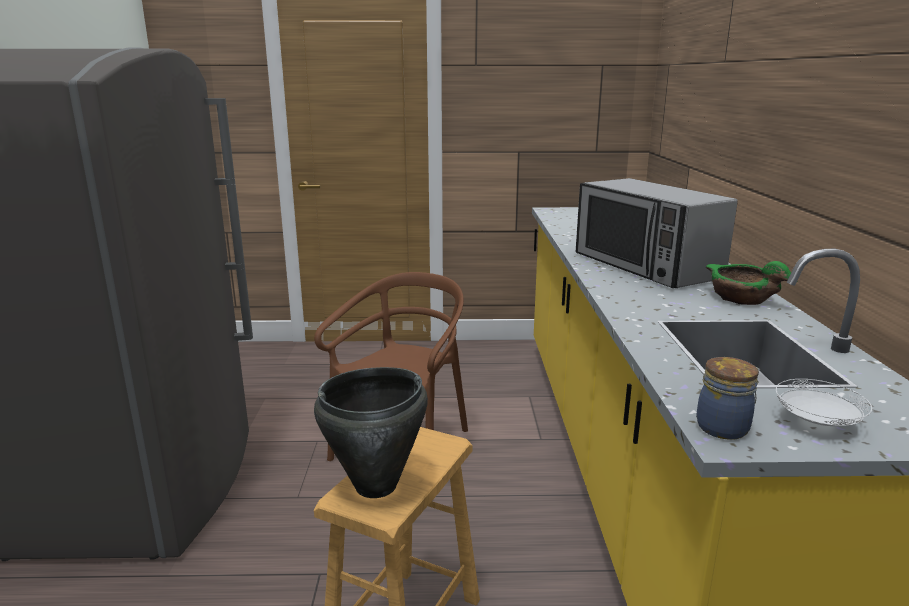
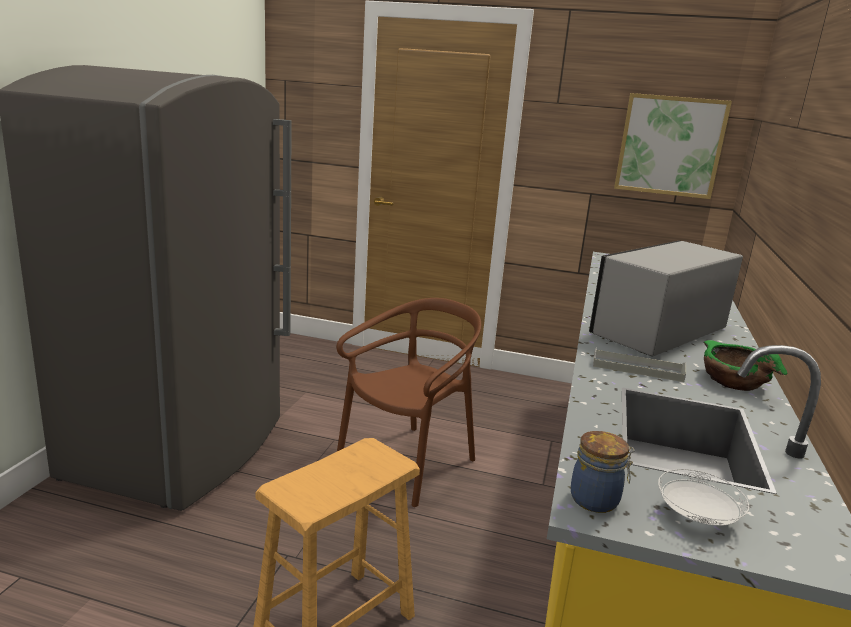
camera: 15 degrees right, 0 degrees up
(377, 486) = (314, 484): black cooking pot -> none
(586, 97) = (670, 146): none -> picture
(645, 266) = (658, 331): microwave -> microwave turned 60 degrees clockwise
(656, 302) = (637, 369): none -> grey tray

